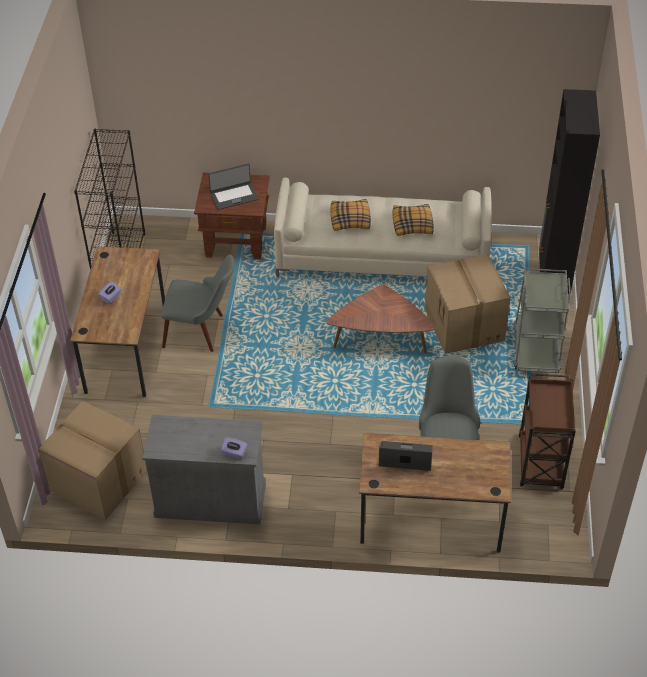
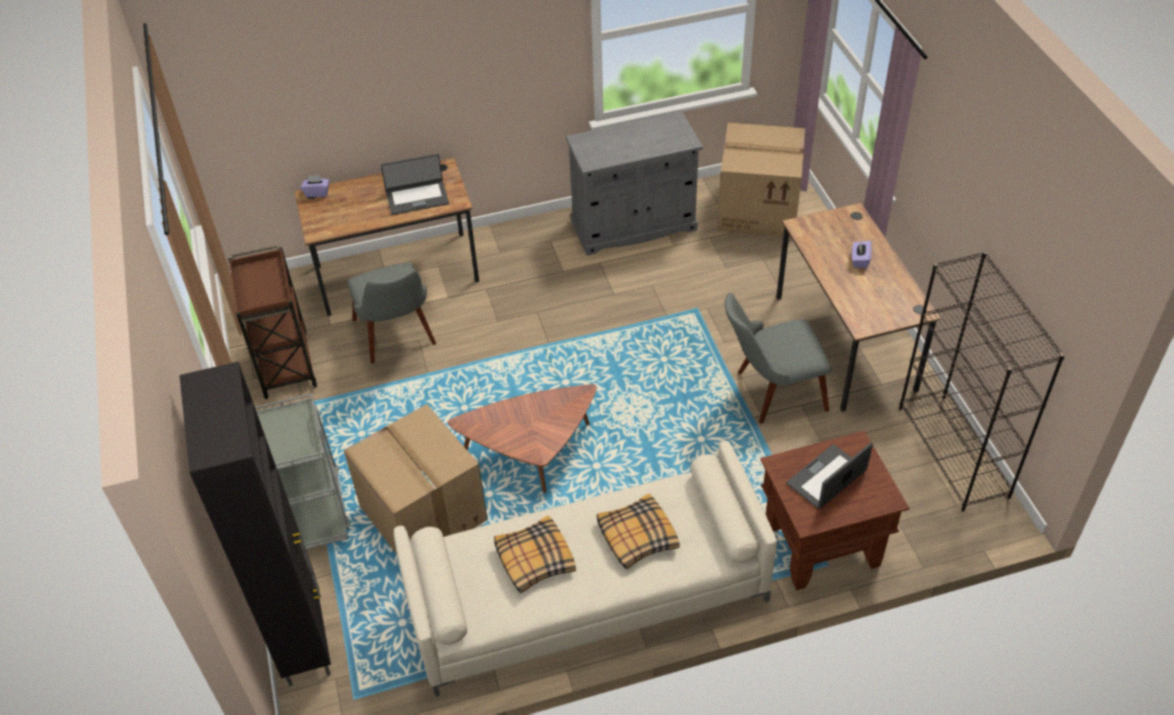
camera: 160 degrees right, 0 degrees up
(234, 453) = (593, 138): purple tissue box -> purple tissue box (317, 192)

